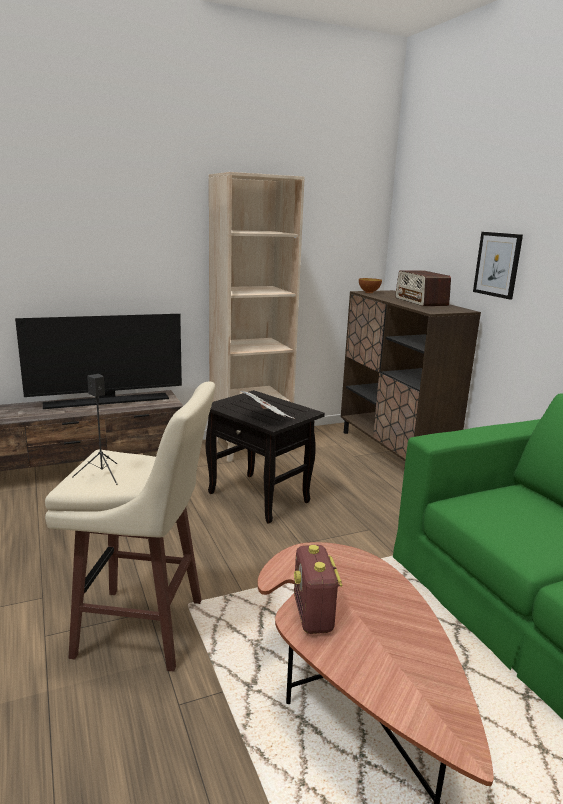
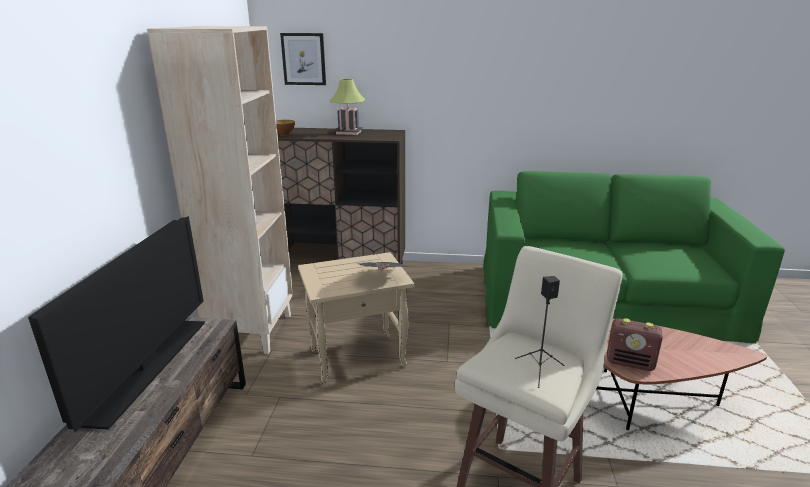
camera: 60 degrees left, 5 degrees up
(260, 498) = (359, 357): black side table -> beige side table
(421, 302) = (348, 132): radio -> table lamp
(497, 264) = (413, 90): picture -> picture (303, 59)

